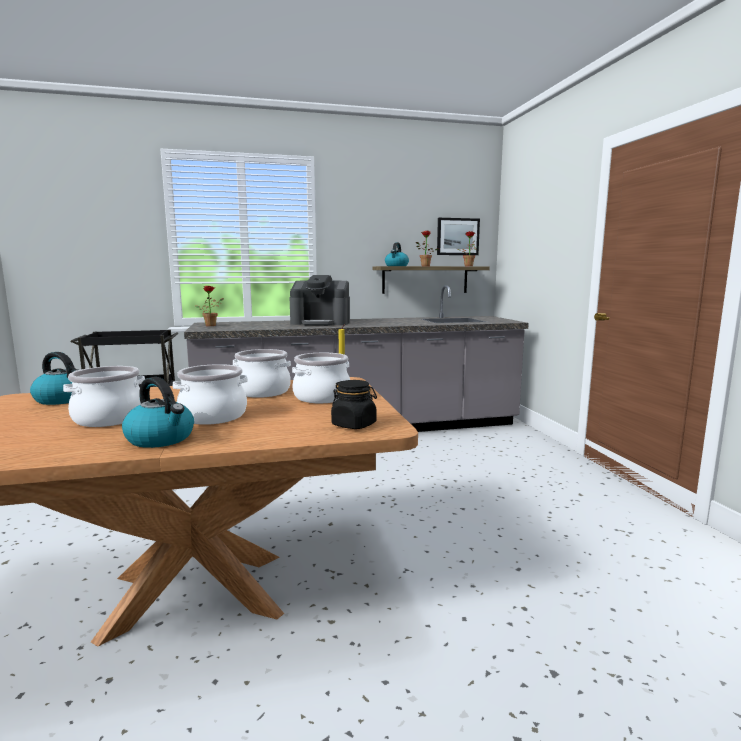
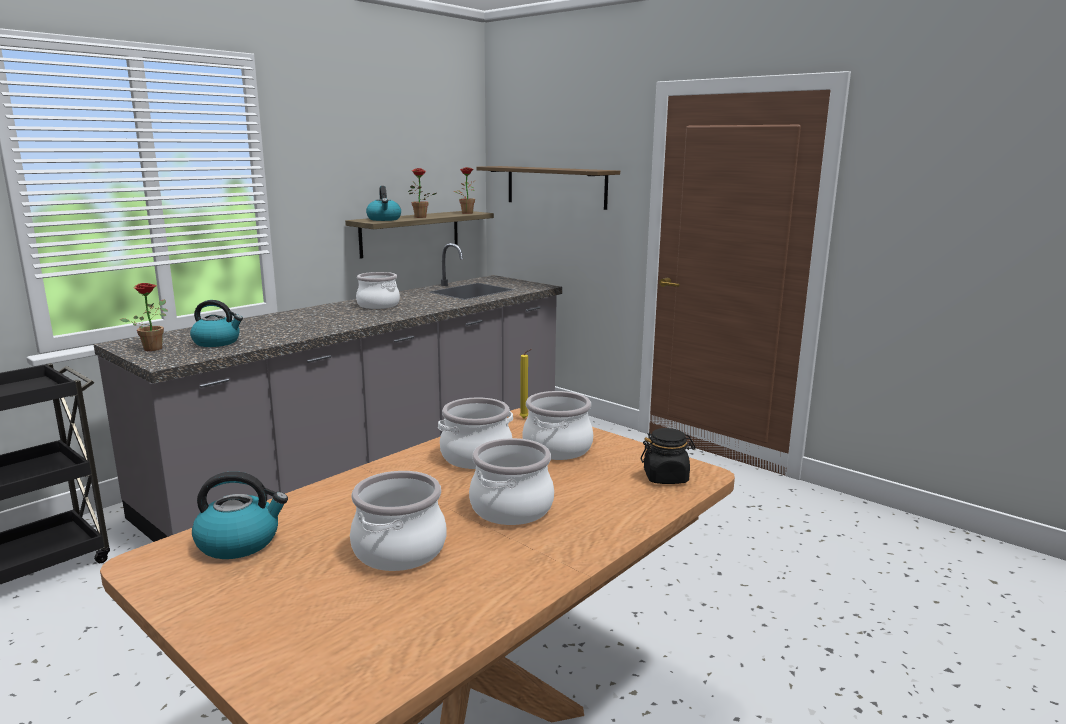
camera: 35 degrees left, 5 degrees up
(161, 439) = (535, 555): kettle -> kettle (217, 342)
(321, 323) = (316, 318): coffee machine -> none
(372, 321) = (378, 305): none -> cooking pot
(457, 236) = (444, 171): picture -> none
(535, 243) = (556, 187): none -> shelf

